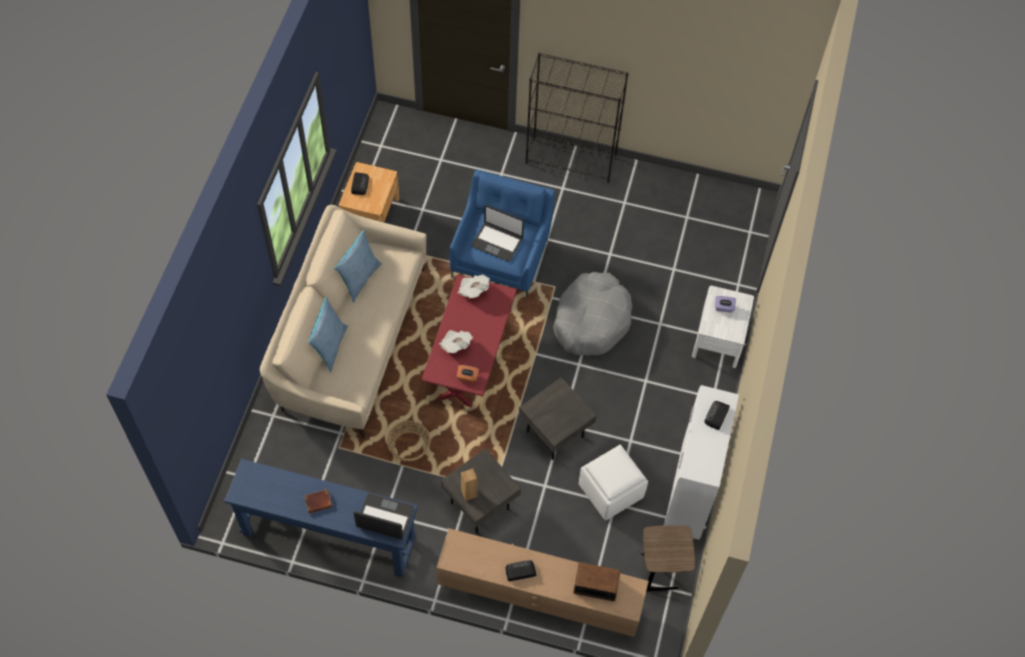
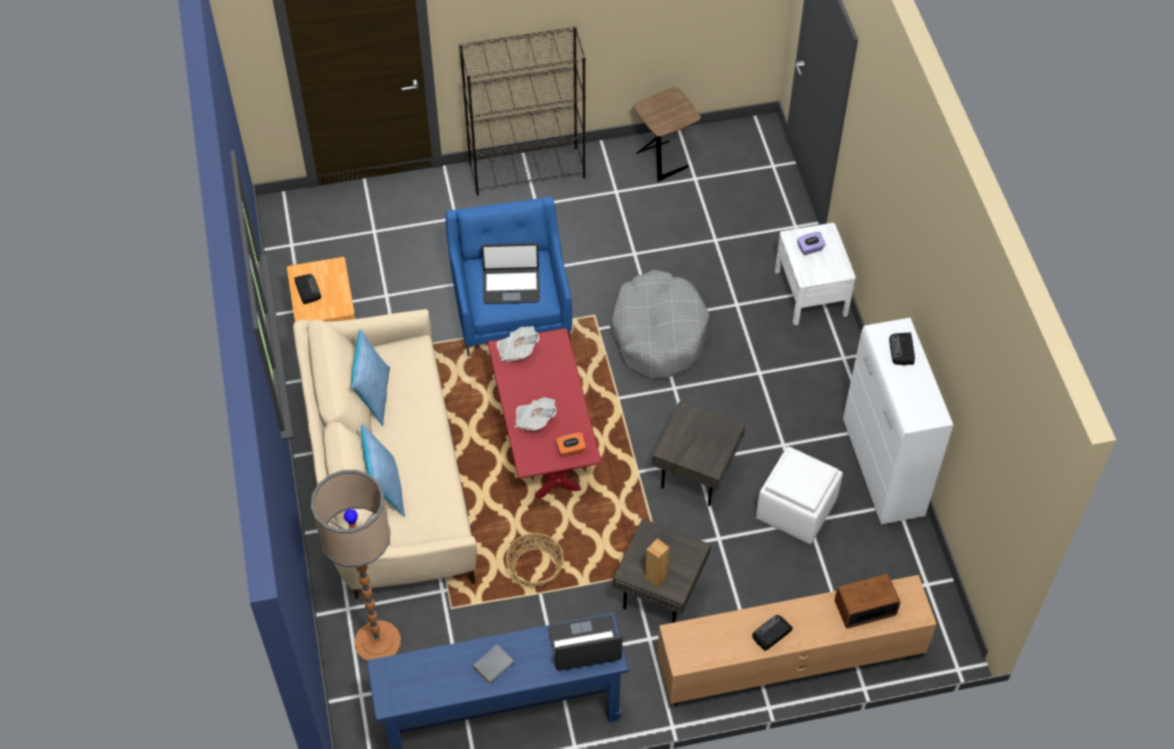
camera: 25 degrees left, 5 degrees down
(279, 447) = (377, 642): none -> floor lamp
(318, 501) = (493, 664): brown book -> grey book
(660, 571) = (904, 570): brown side table -> brown side table (663, 160)

